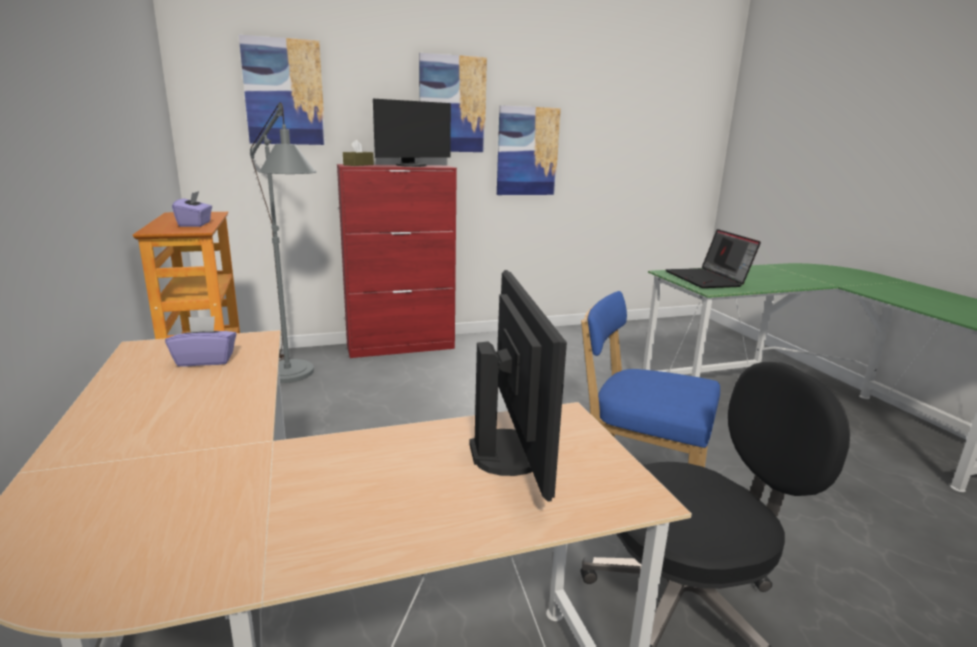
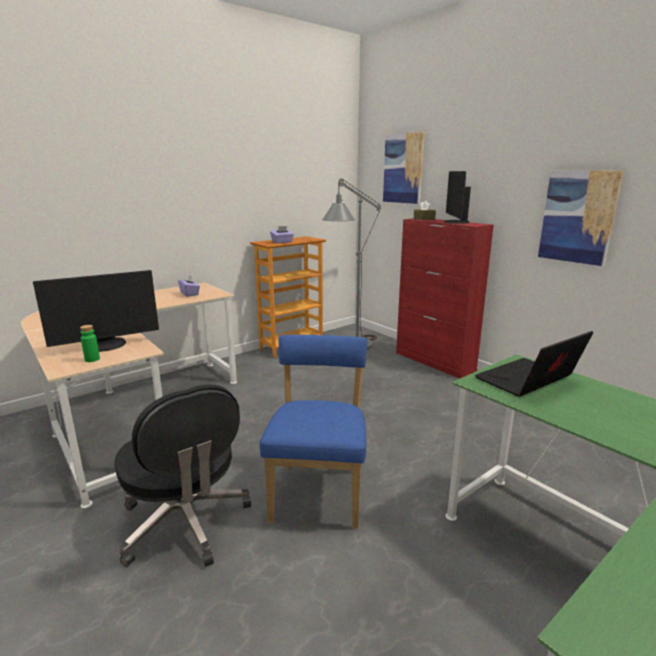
camera: 70 degrees right, 0 degrees up
(412, 165) = (455, 222): monitor -> monitor turned 60 degrees clockwise
(452, 104) = (508, 171): picture -> none
(590, 466) = (92, 359): none -> green bottle

